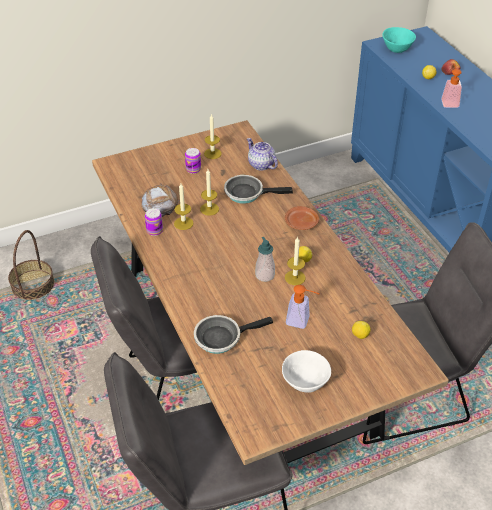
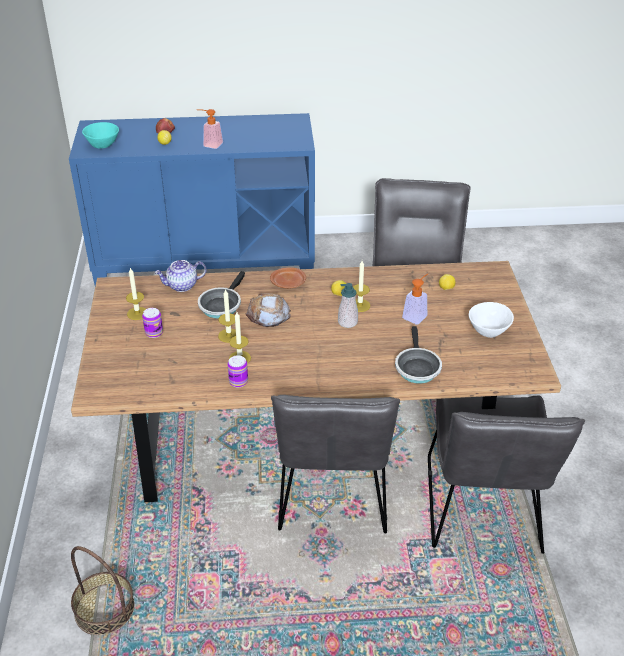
camera: 70 degrees left, 5 degrees down
(159, 204) = (196, 369): bread -> bread (268, 314)

